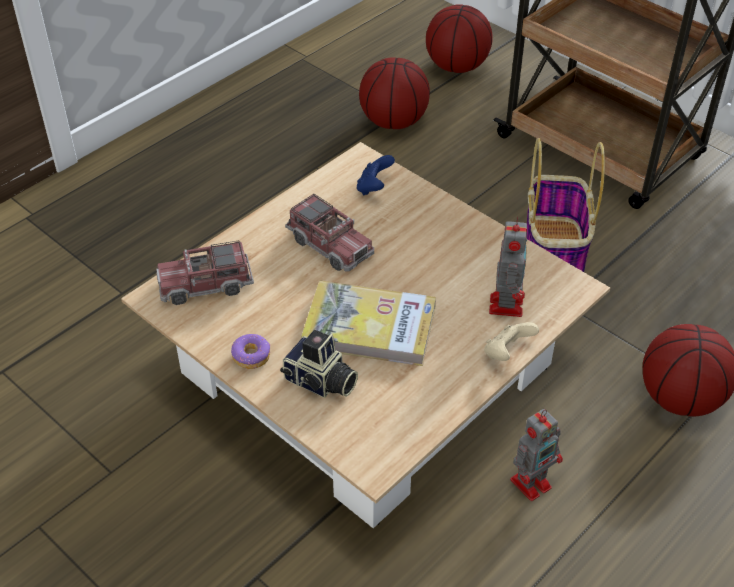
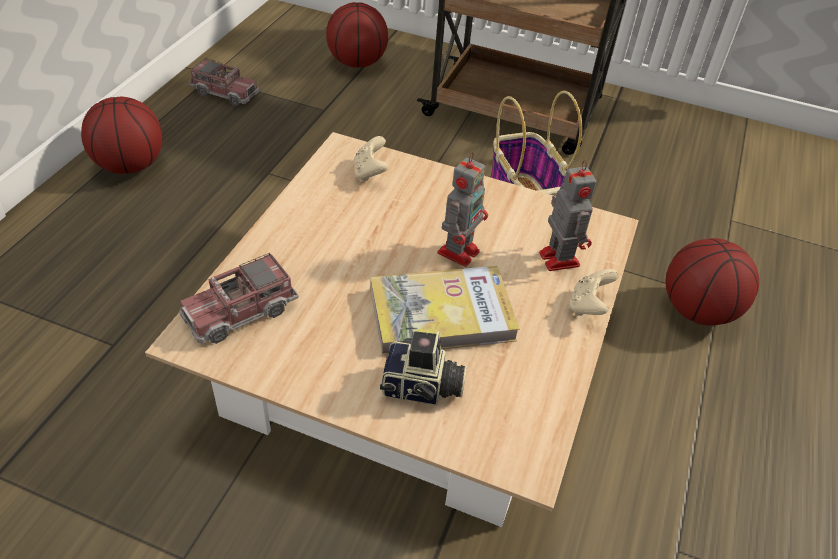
camera: 25 degrees left, 0 degrees up
(251, 356) = (332, 380): donut -> none
(330, 245) = (356, 238): toy truck -> toy truck (225, 93)
(374, 187) = (370, 172): blue game controller -> beige game controller
(393, 121) = (322, 118): basketball -> basketball (129, 165)
(532, 482) = (621, 427): toy robot -> toy robot (459, 250)

